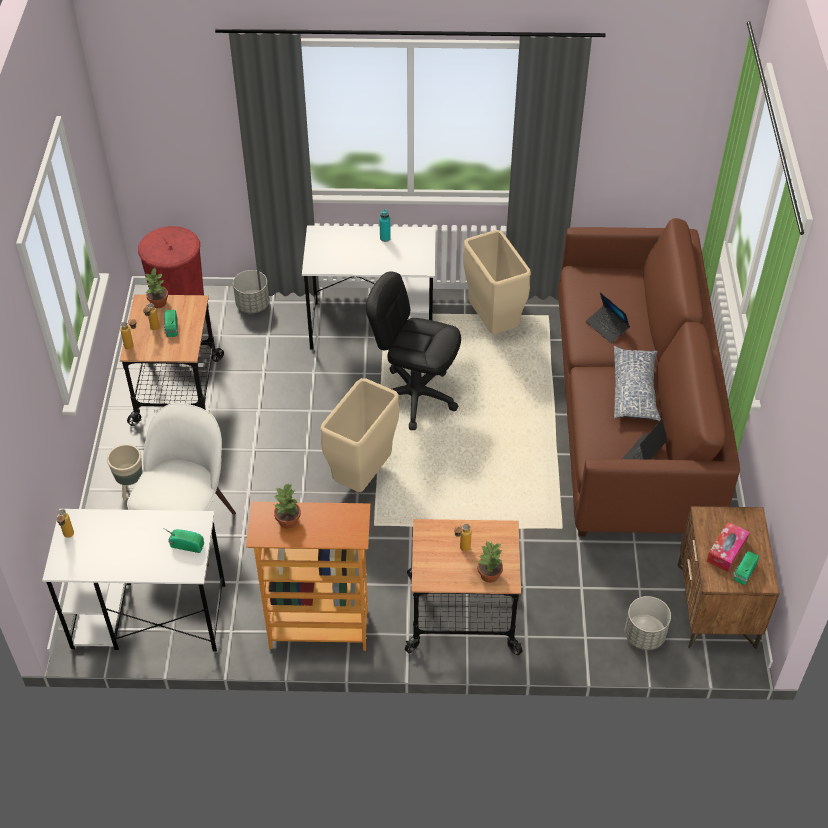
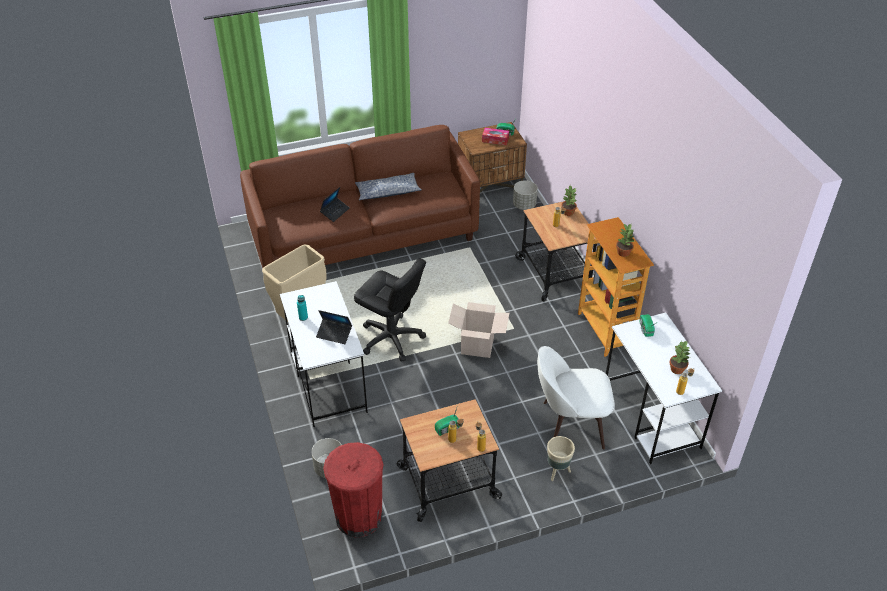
camera: 110 degrees left, 5 degrees down
(158, 303) = (423, 449): potted plant -> potted plant (677, 369)
(362, 476) = (477, 346): beige trash can -> cardboard box
(415, 397) = (391, 338): black office chair -> black office chair turned 60 degrees counterclockwise
(644, 453) = (437, 181): laptop -> laptop (334, 334)

